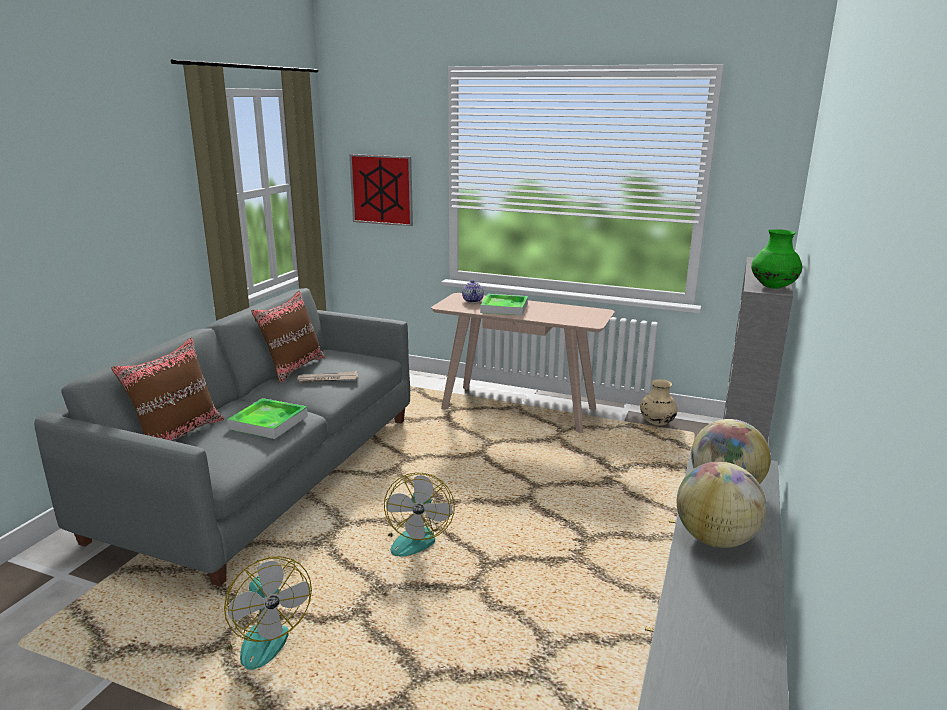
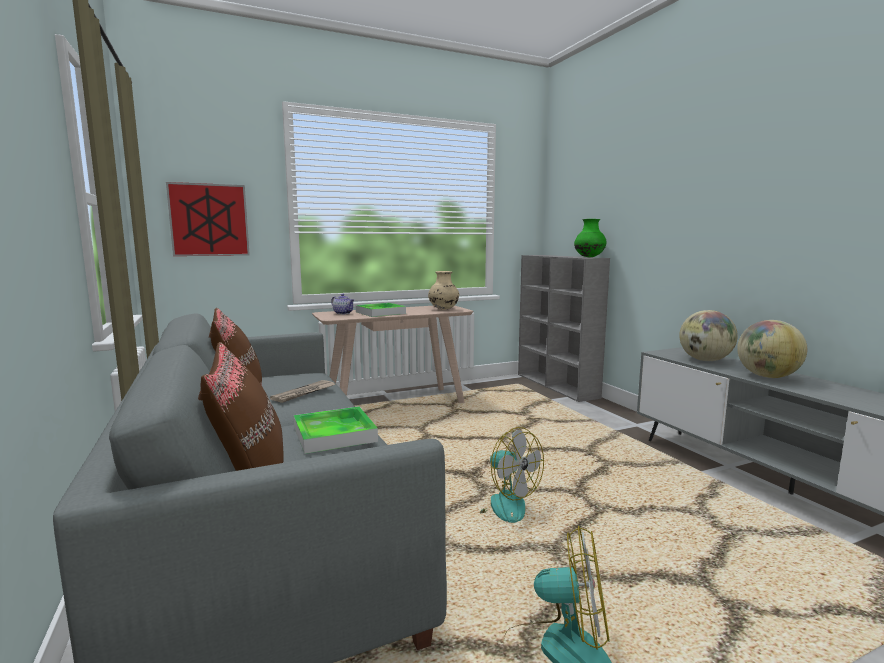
camera: 45 degrees left, 10 degrees down
(656, 423) = (491, 385): beige vase -> beige vase (443, 309)

